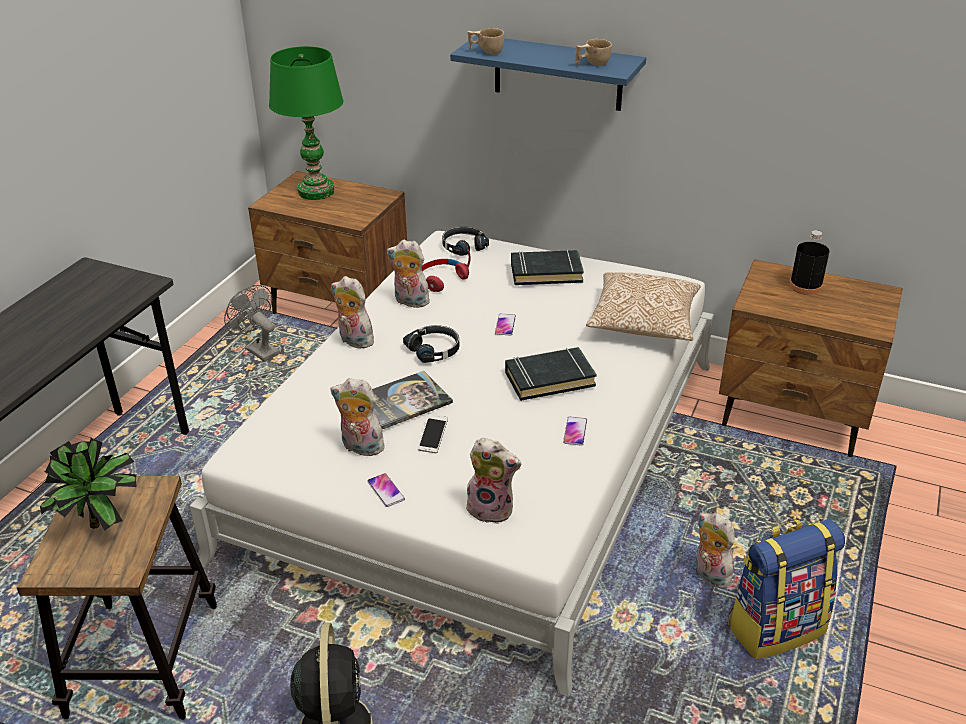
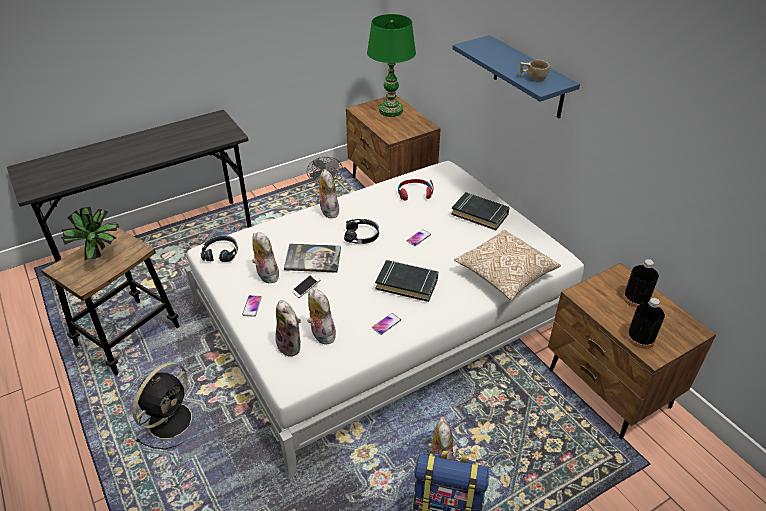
camera: 35 degrees right, 5 degrees up
(409, 302) = (382, 200): plush toy -> plush toy (321, 334)
(463, 246) = (451, 177): black headphones -> black headphones (221, 253)
(486, 51) = (476, 49): beige cup -> none
(849, 319) = (640, 338): none -> black bottle

